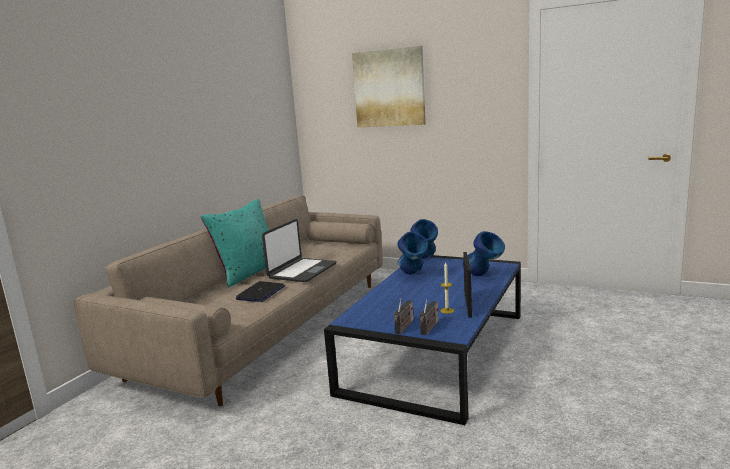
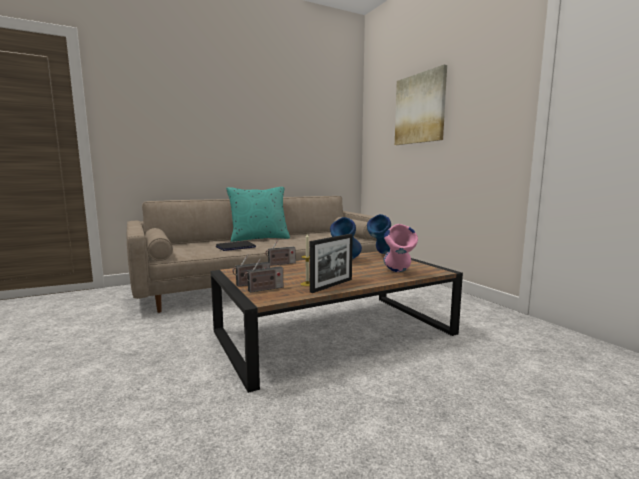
camera: 35 degrees right, 5 degrees down
(302, 271) = (286, 243): laptop -> none
(369, 298) = (280, 264): none -> radio
(436, 350) = (335, 332): blue coffee table -> brown coffee table
(483, 276) = (398, 273): blue vase -> pink vase

